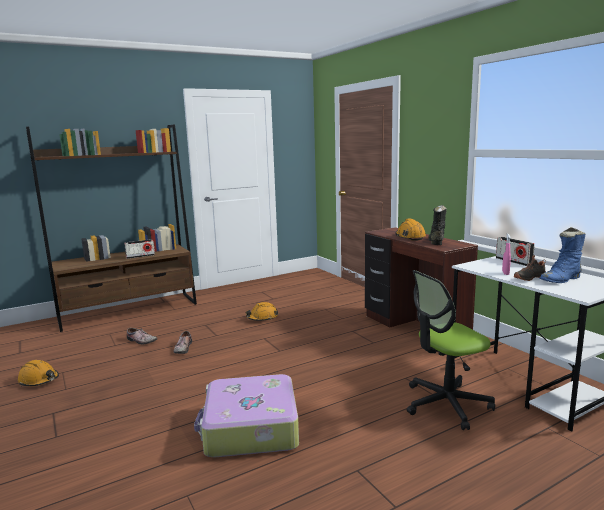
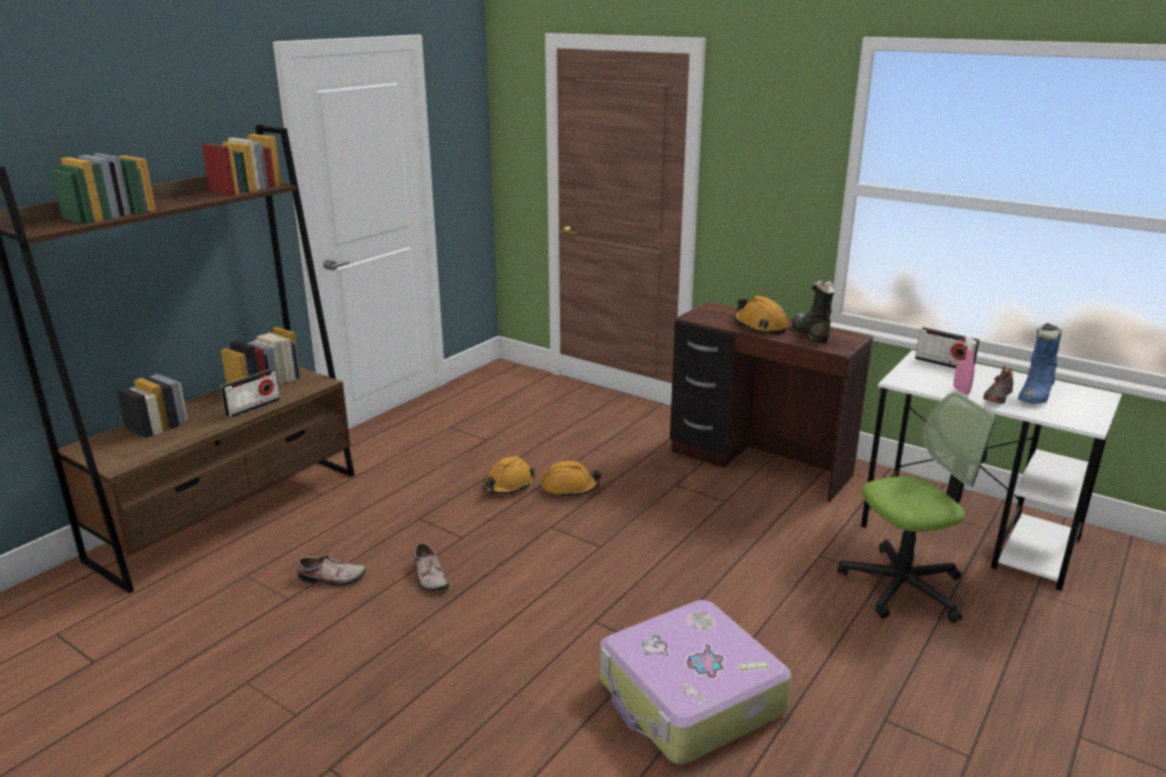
camera: 25 degrees left, 10 degrees up
(39, 380) = (218, 711): orange hard hat -> orange hard hat (569, 487)
(446, 404) = (903, 586): office chair -> office chair turned 150 degrees counterclockwise

